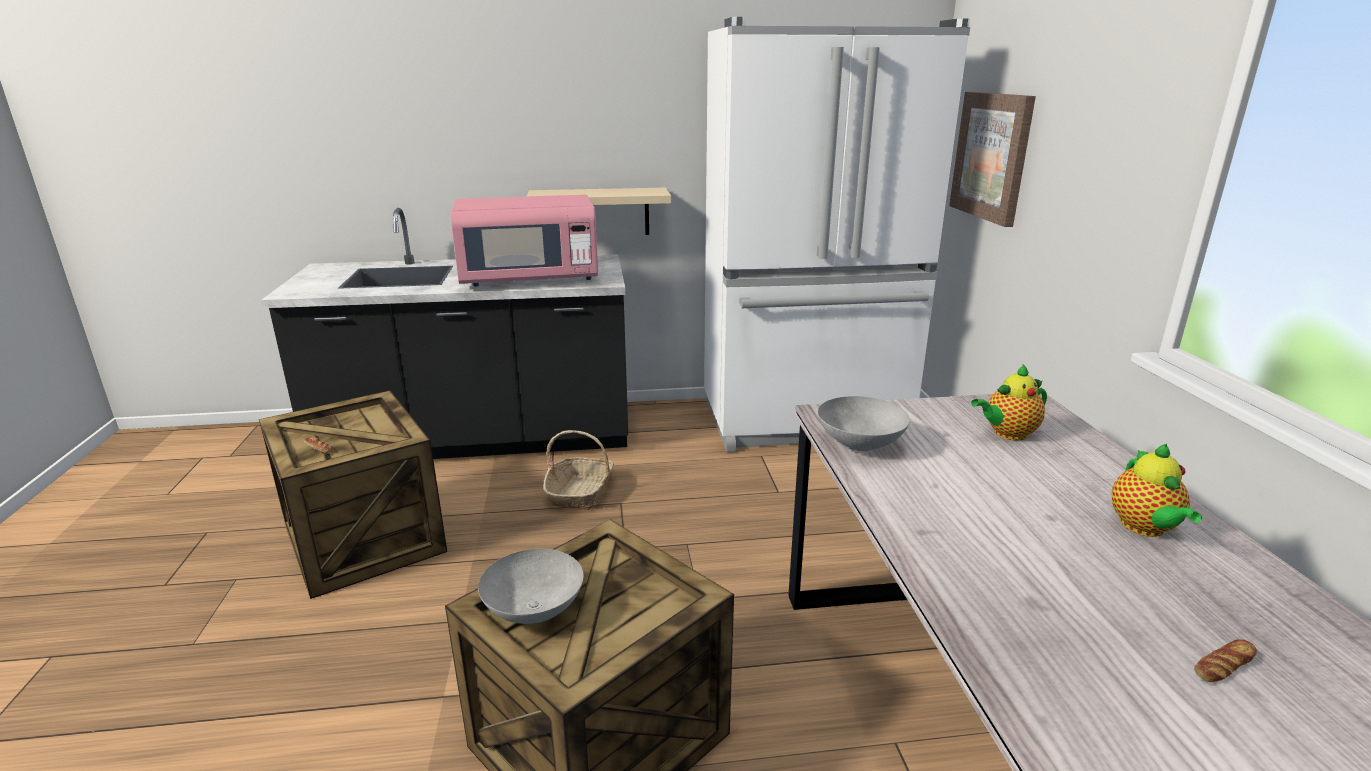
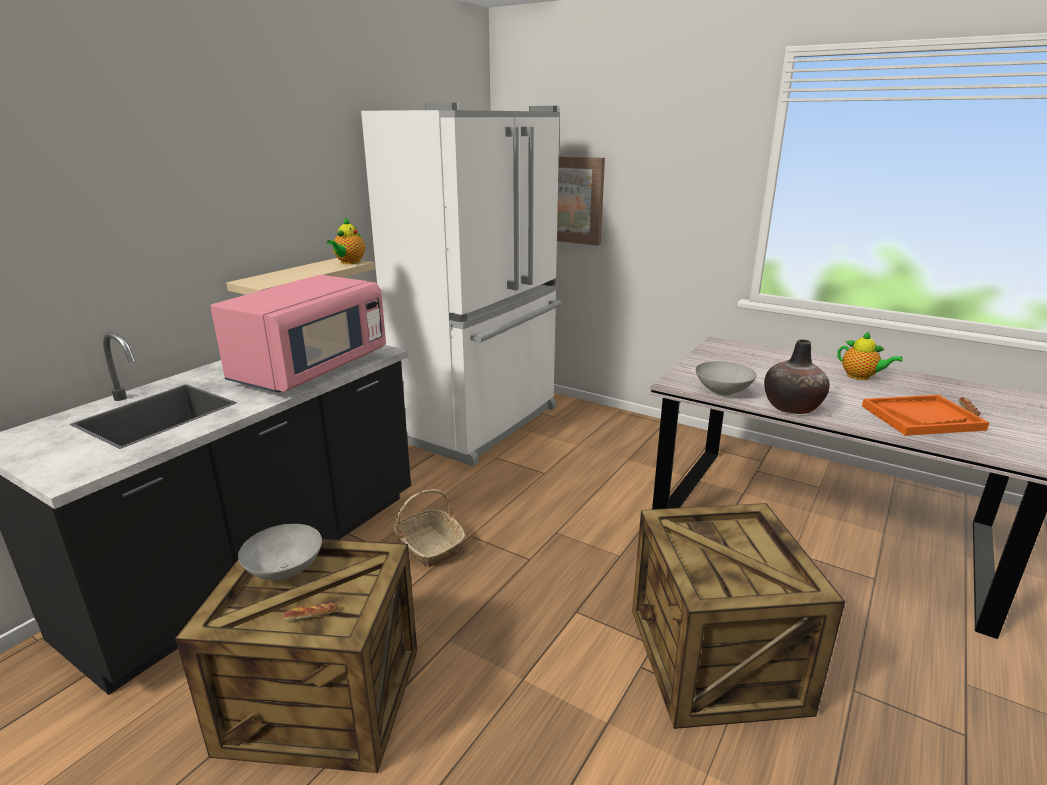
camera: 50 degrees left, 0 degrees up
(536, 611) = (718, 579): grey bowl -> grey bowl (286, 570)
(897, 499) = (792, 407): none -> vase
(1007, 434) = (748, 361): teapot -> teapot (349, 262)
(1072, 616) = (921, 417): none -> orange tray

